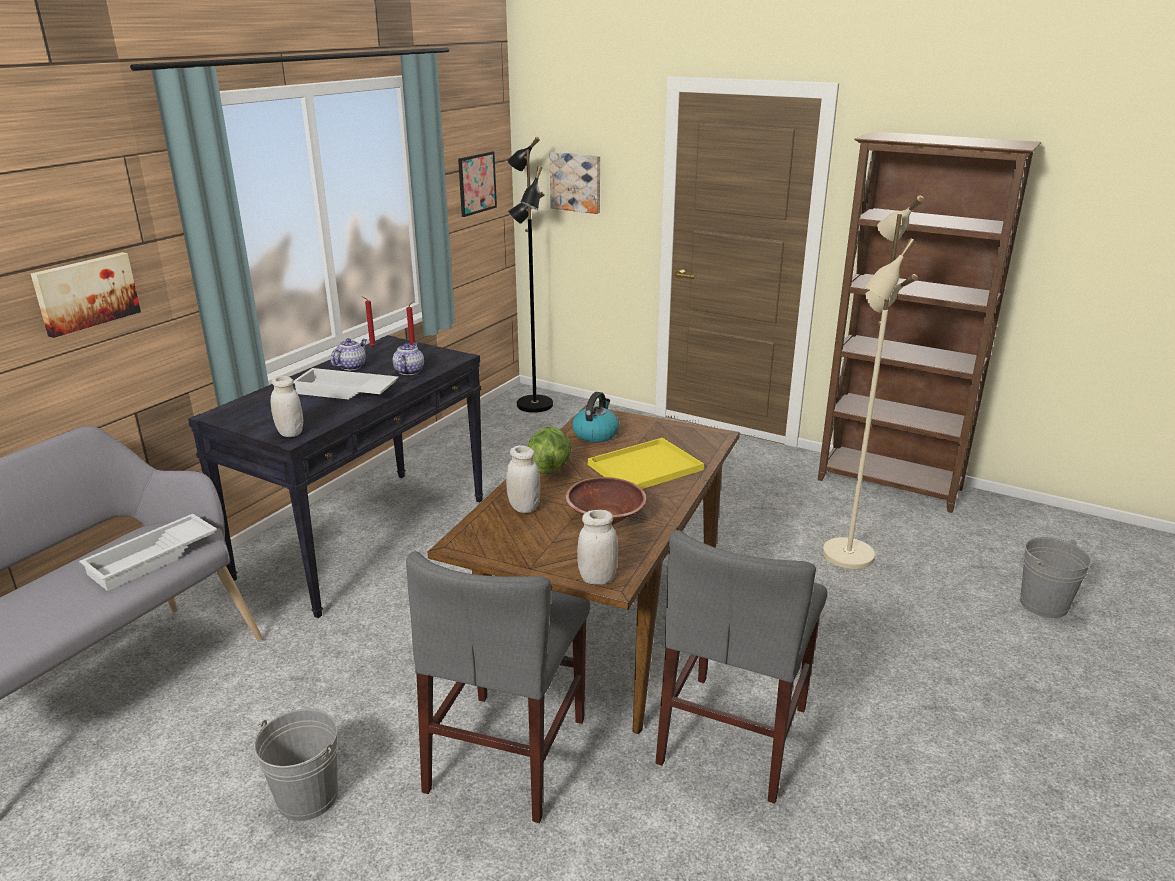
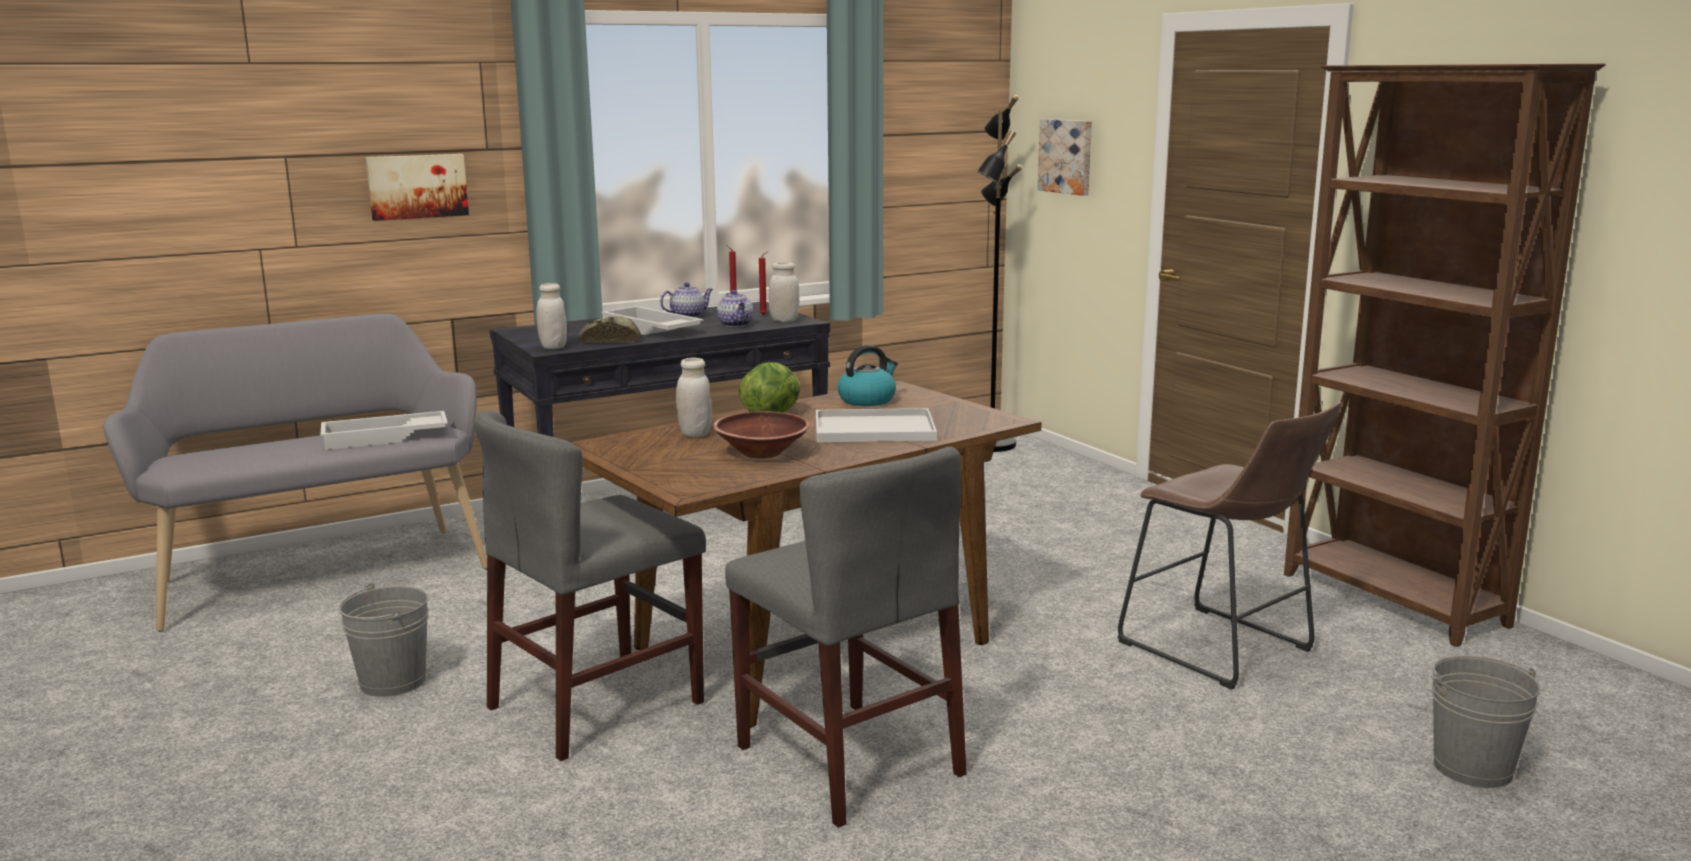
camera: 30 degrees right, 10 degrees down
(329, 413) = (610, 340): none -> bread
(409, 371) = (736, 325): teapot -> teapot turned 120 degrees clockwise
(477, 183) = (944, 152): picture -> none
(597, 578) = (675, 487): white jar -> white jar (784, 320)
(646, 466) = (876, 428): yellow tray -> white tray
(733, 734) = (848, 760): grey chair -> grey chair turned 90 degrees counterclockwise
(846, 554) = (1222, 650): beige floor lamp -> brown stool

